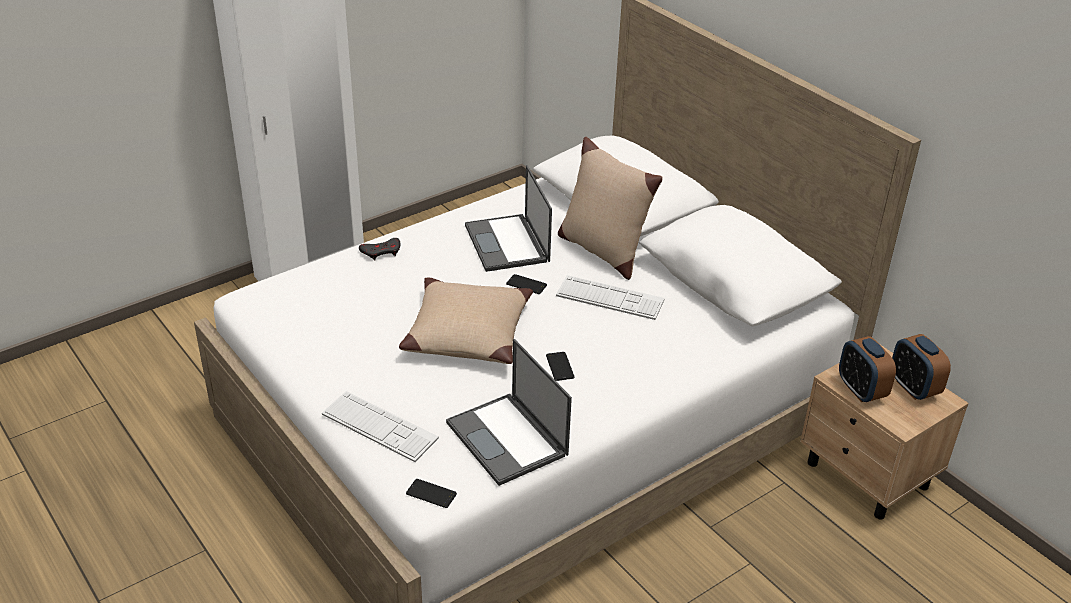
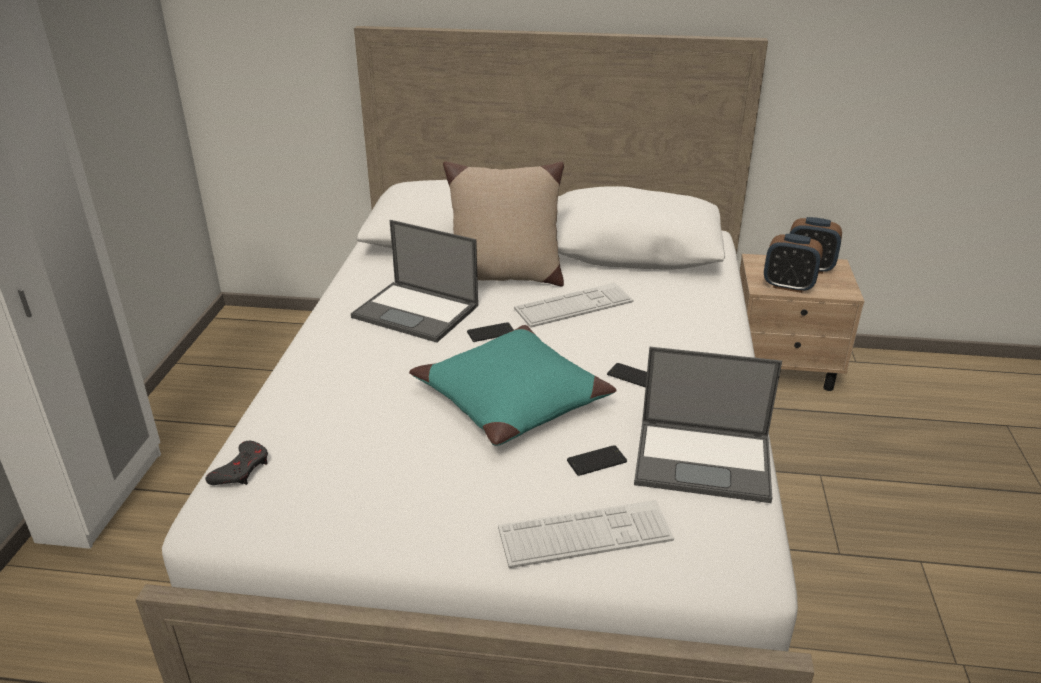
camera: 45 degrees left, 5 degrees down
(381, 252) = (303, 381): grey game controller -> grey game controller (241, 469)
(431, 494) = (738, 557): phone -> phone (597, 461)
(466, 333) = (511, 399): beige pillow -> turquoise pillow

